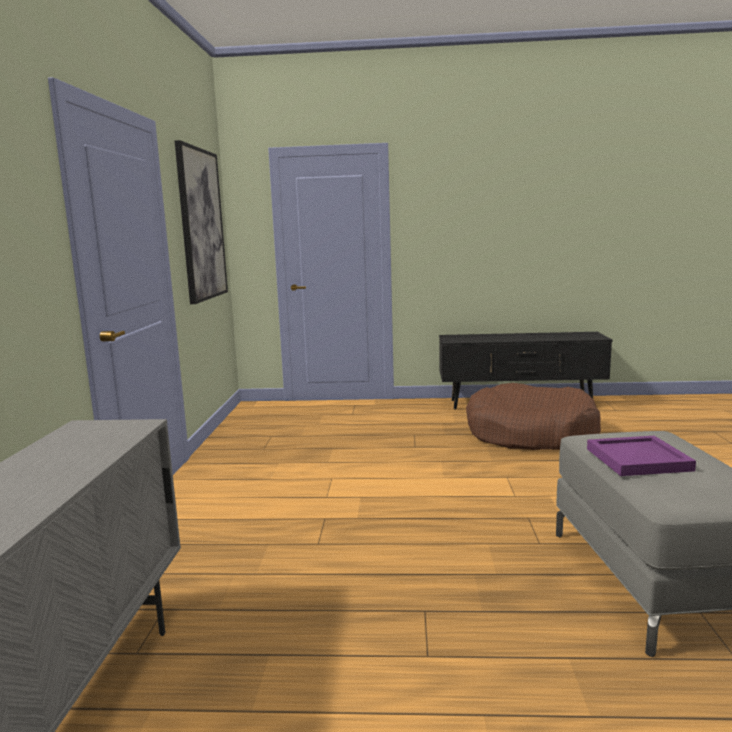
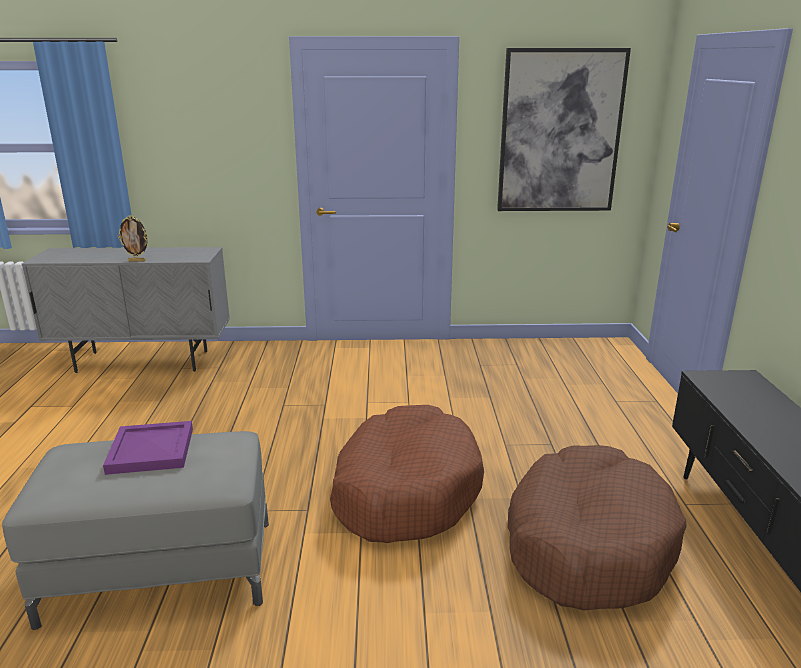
camera: 85 degrees right, 10 degrees up
(99, 465) = (137, 261): none -> picture frame
(487, 480) = (405, 490): none -> brown dog bed

